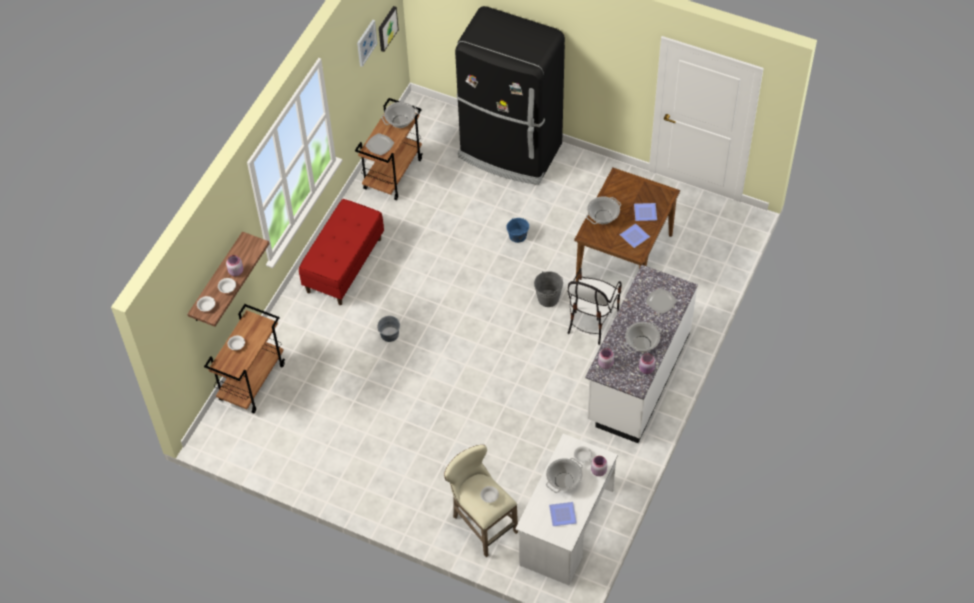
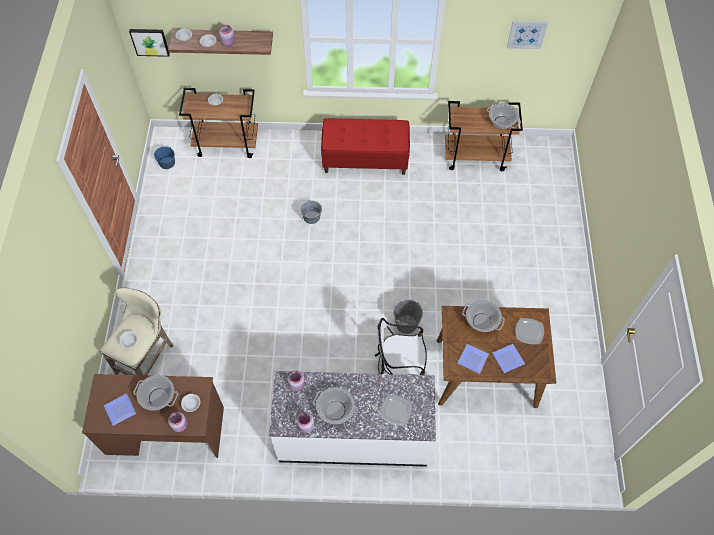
camera: 65 degrees right, 5 degrees up
(379, 145) = (467, 117): plate -> plate (529, 331)
(387, 28) = (565, 50): picture -> picture (150, 41)
(510, 152) = (551, 233): black fridge -> none
(518, 236) = (462, 274): blue bucket -> blue bucket (167, 163)
(566, 528) = (165, 430): white desk -> brown desk

